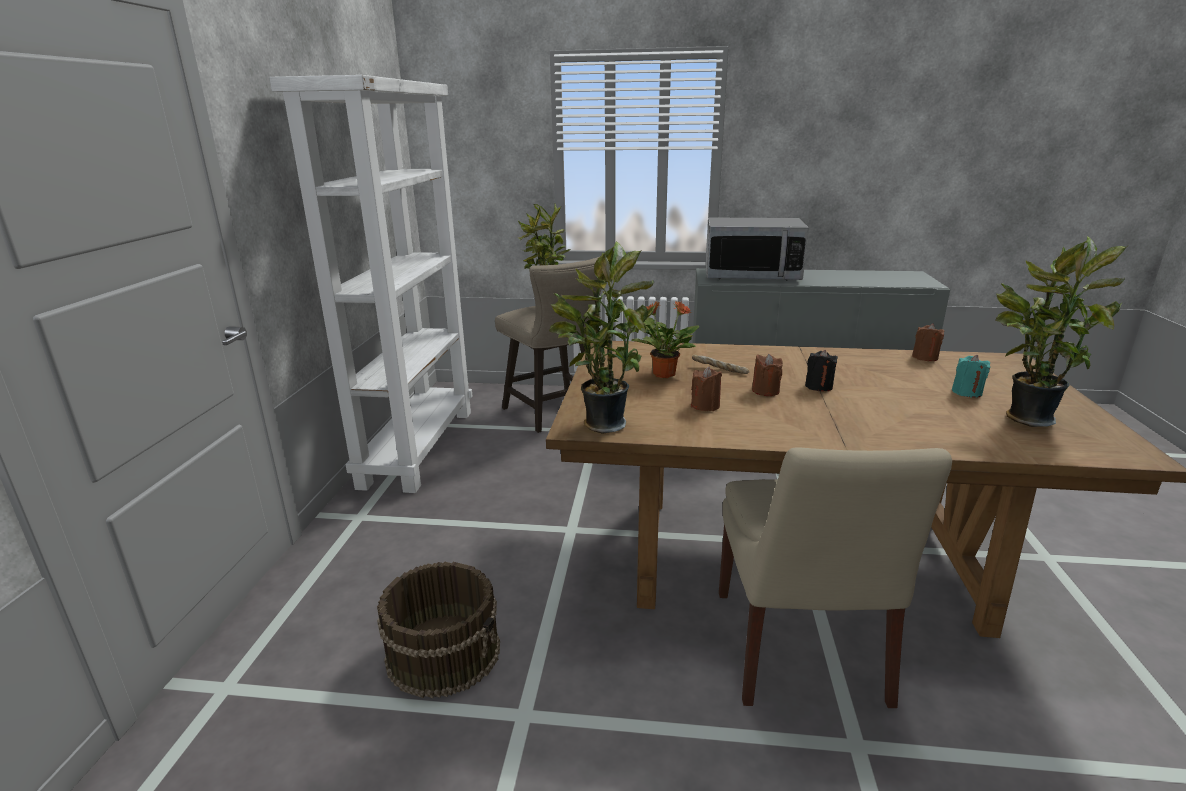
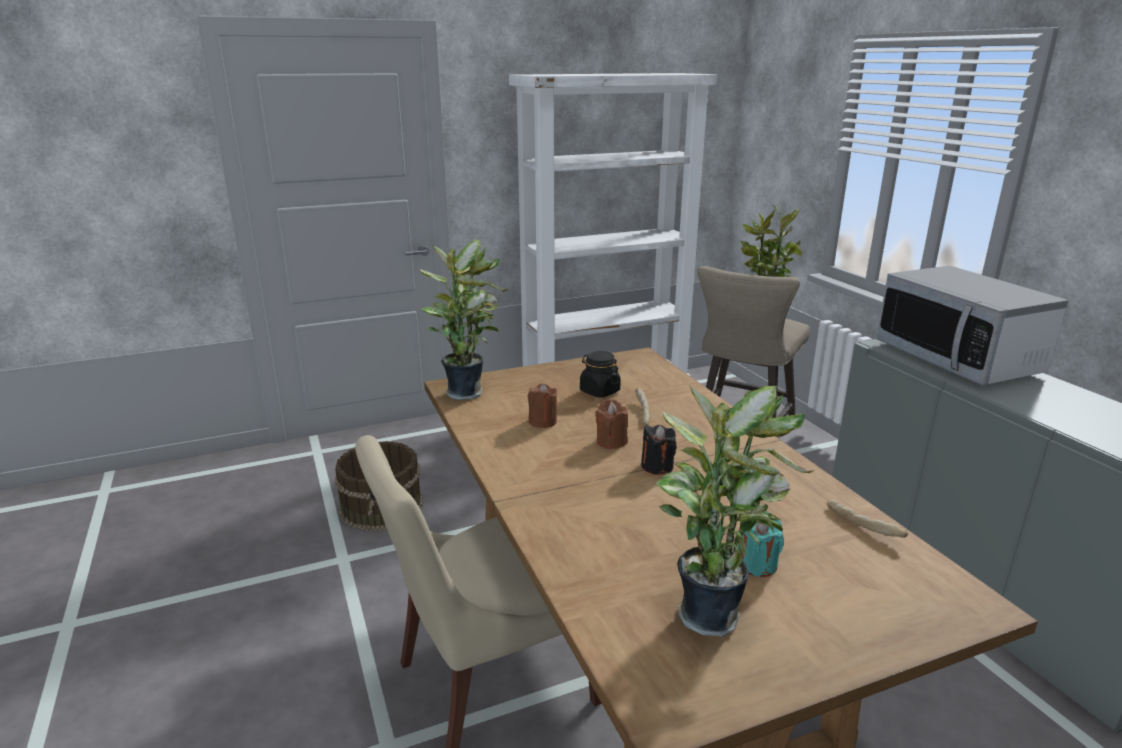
camera: 60 degrees right, 0 degrees up
(663, 374) = (599, 391): potted plant -> black jar
(925, 357) = (864, 525): brown candle -> bread

